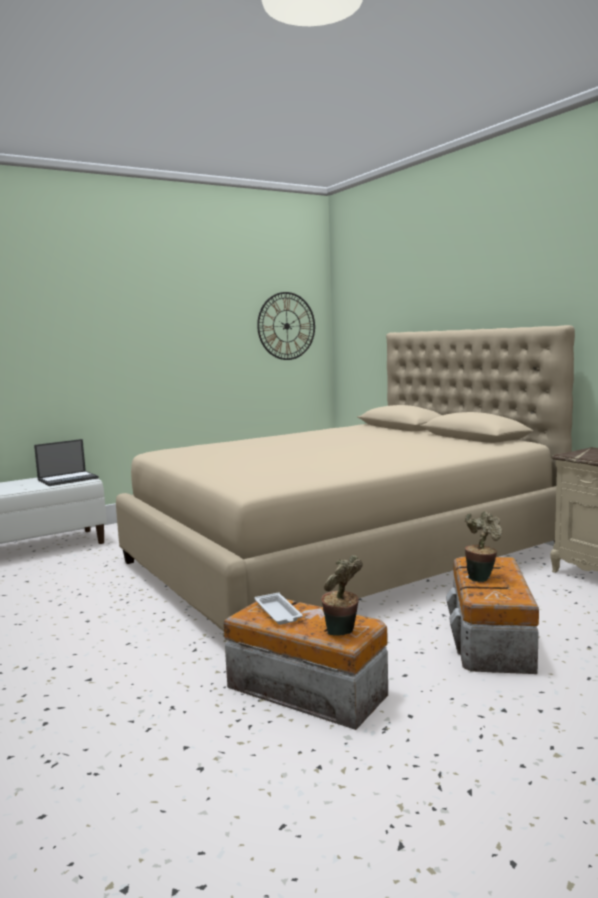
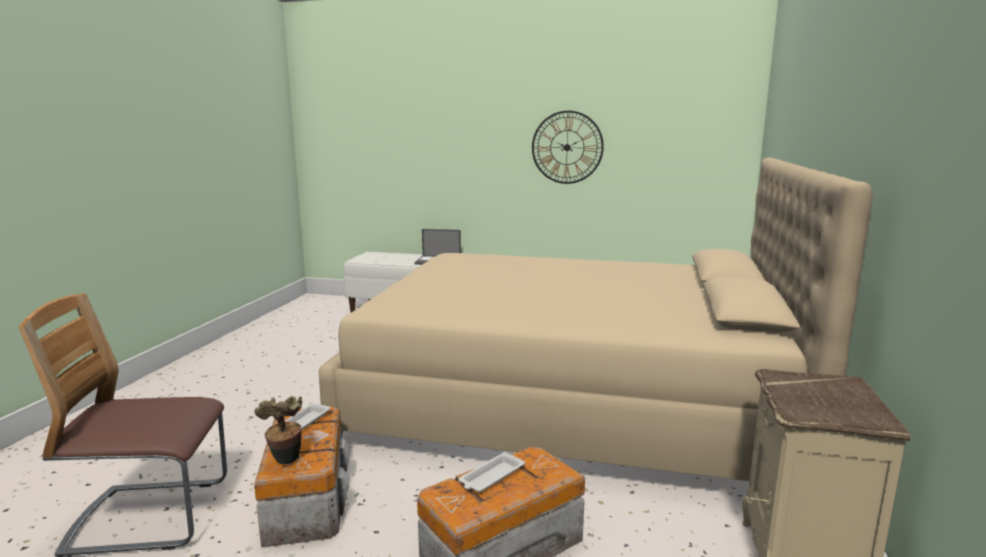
camera: 45 degrees right, 5 degrees up
(201, 782) = (150, 517): none -> chair
(286, 326) = (695, 138): wall clock -> wall clock (567, 147)
(481, 577) = (491, 477): potted plant -> white tray

